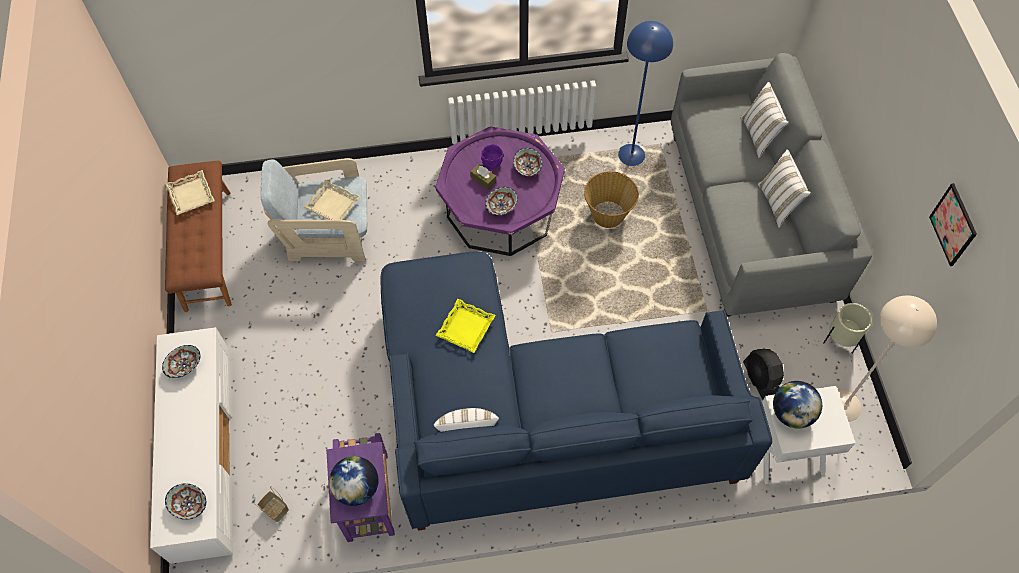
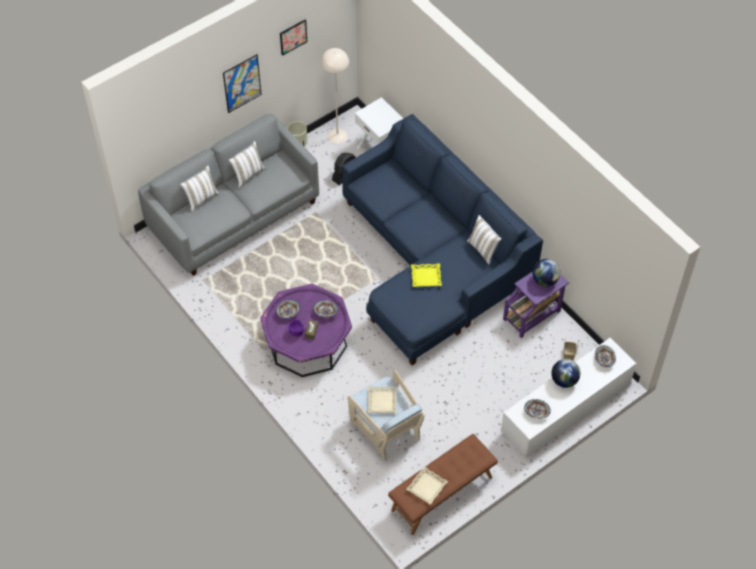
camera: 120 degrees left, 5 degrees down
(608, 214) = (276, 285): basket -> none
(631, 155) = (221, 291): blue floor lamp -> none
(791, 413) = (382, 124): globe -> globe (564, 380)
(895, 155) = (242, 83): none -> picture

